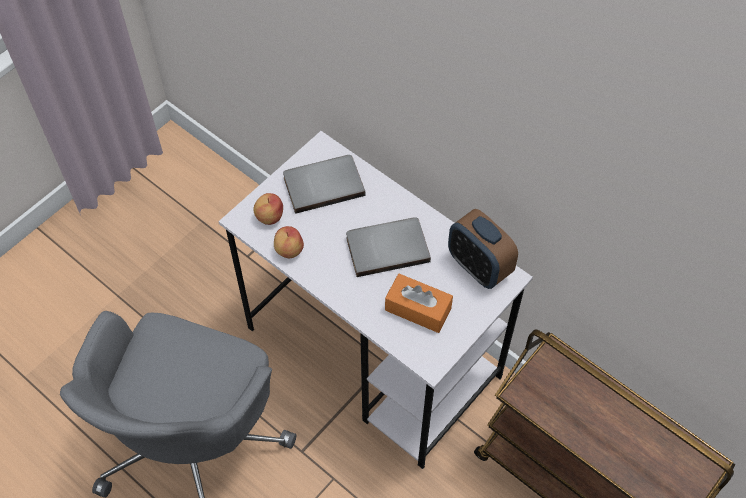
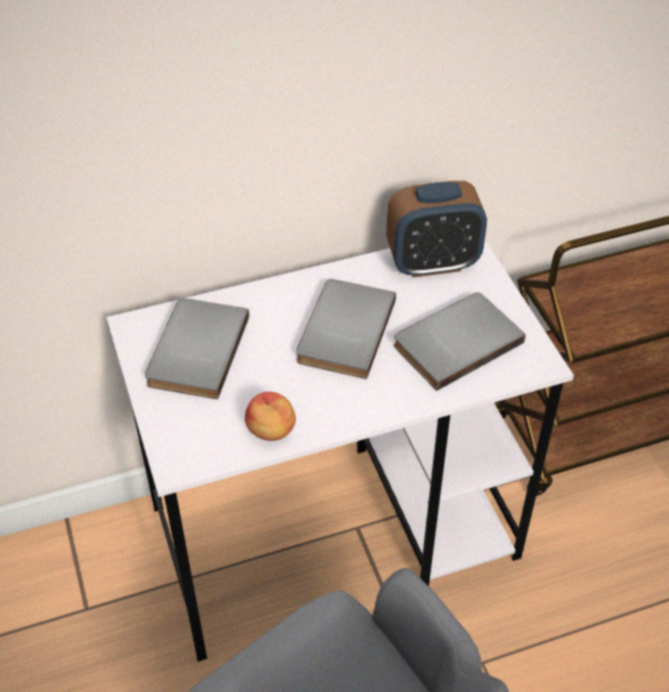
camera: 60 degrees left, 10 degrees down
(269, 216) = (199, 429): apple -> none
(418, 309) = (455, 341): orange tissue box -> grey book

